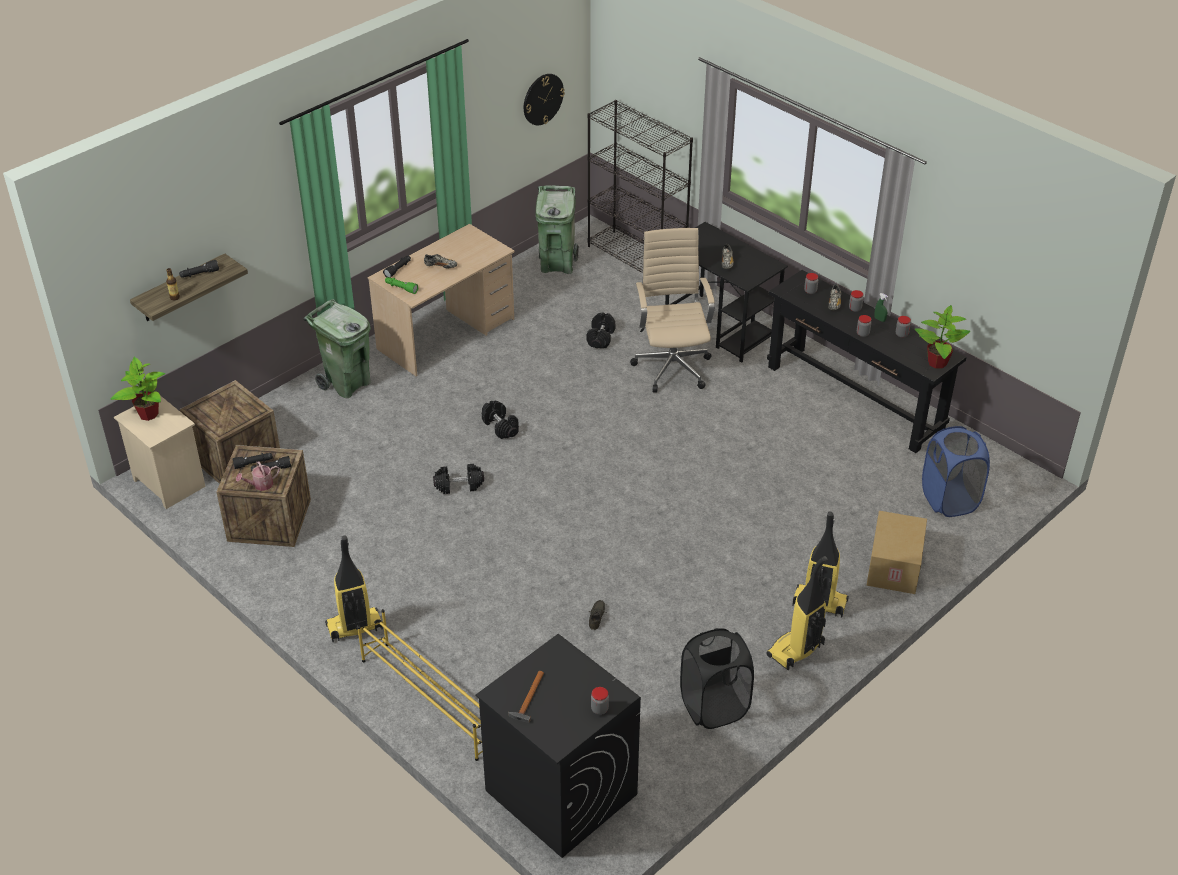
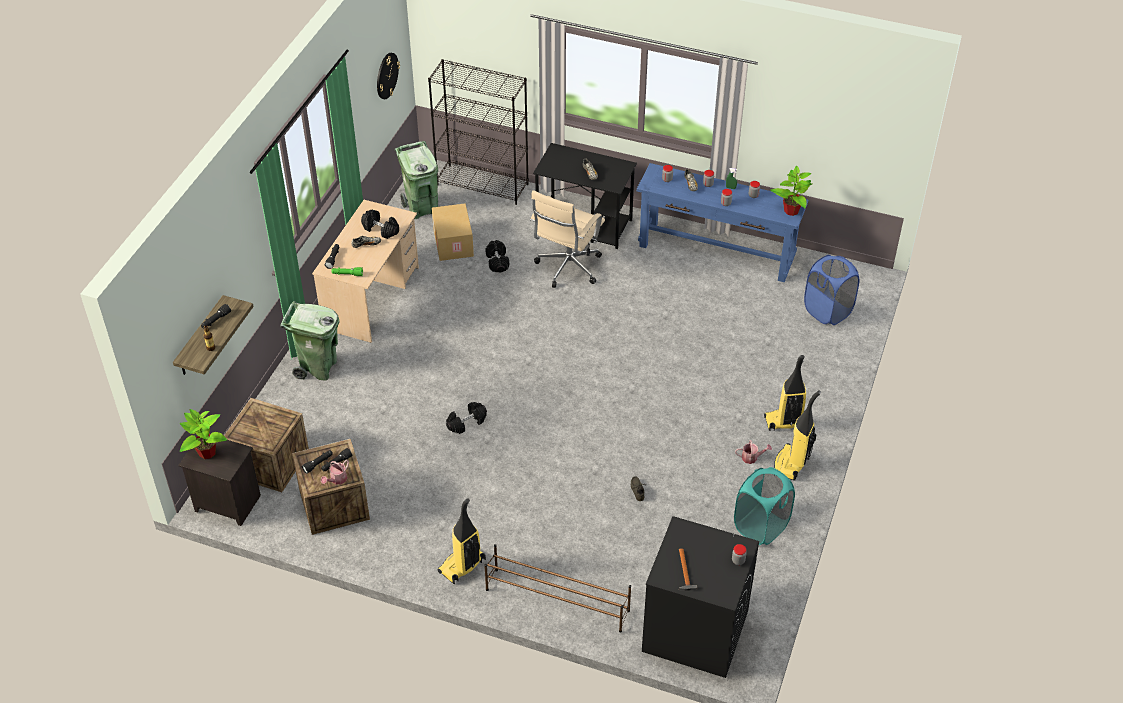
camera: 25 degrees left, 5 degrees up
(167, 483) = (226, 504): beige nightstand -> black nightstand
(430, 699) = (556, 599): yellow shoe rack -> brown shoe rack
(500, 427) = (467, 363): black dumbbell -> black dumbbell (381, 229)
(672, 366) = (567, 269): beige office chair -> beige office chair turned 120 degrees counterclockwise
(714, 707) = (761, 527): black laundry basket -> turquoise laundry basket
(753, 628) = (752, 457): none -> watering can
(854, 398) = (716, 252): black console table -> blue console table
(895, 567) = (820, 376): cardboard box -> cardboard box (454, 243)

